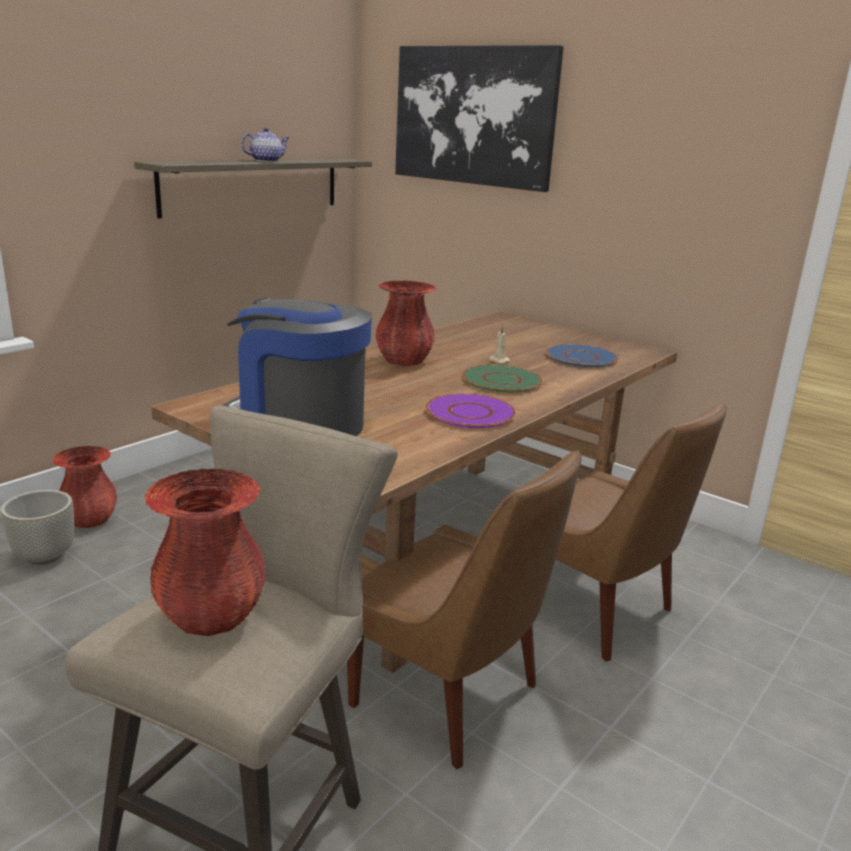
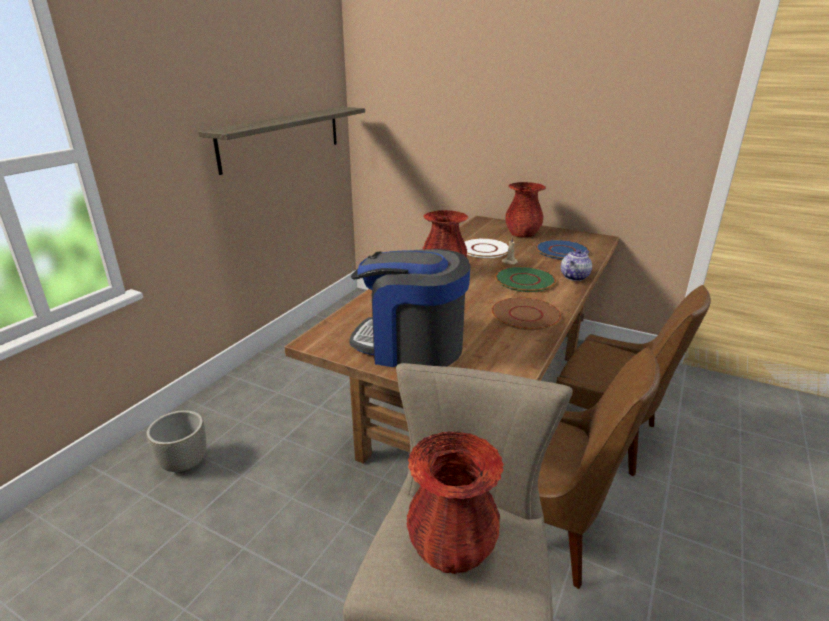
camera: 10 degrees left, 5 degrees up
(90, 520) = (206, 424): red vase -> red vase (522, 234)
(266, 161) = (294, 117): teapot -> teapot (574, 276)
(470, 412) = (525, 314): purple plate -> brown plate
(473, 116) = (448, 69): picture -> none
(477, 345) = (484, 249): none -> white plate

